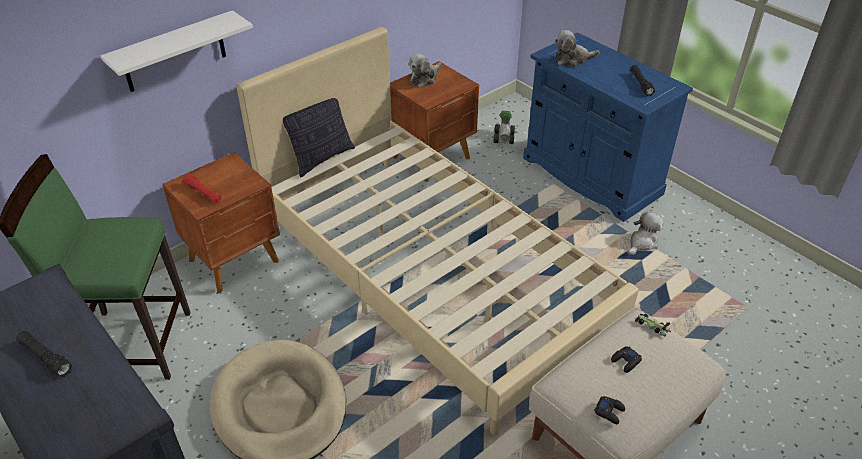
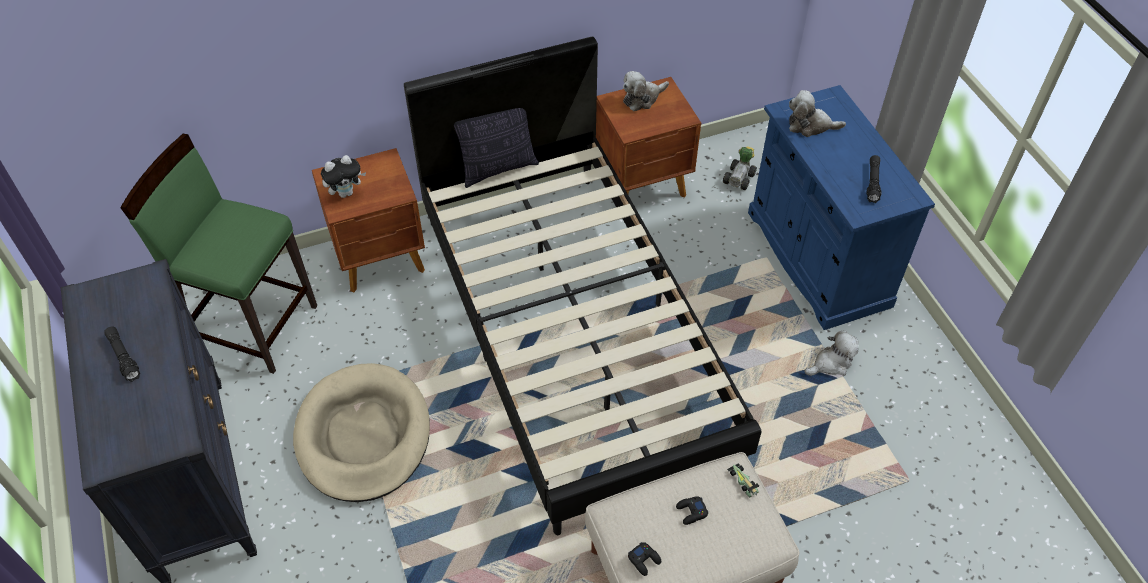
camera: 20 degrees right, 10 degrees up
(174, 52) = (336, 46): white shelf -> none
(203, 193) = (346, 192): red flashlight -> plush toy
(430, 274) = (573, 333): beige bed -> black bed

